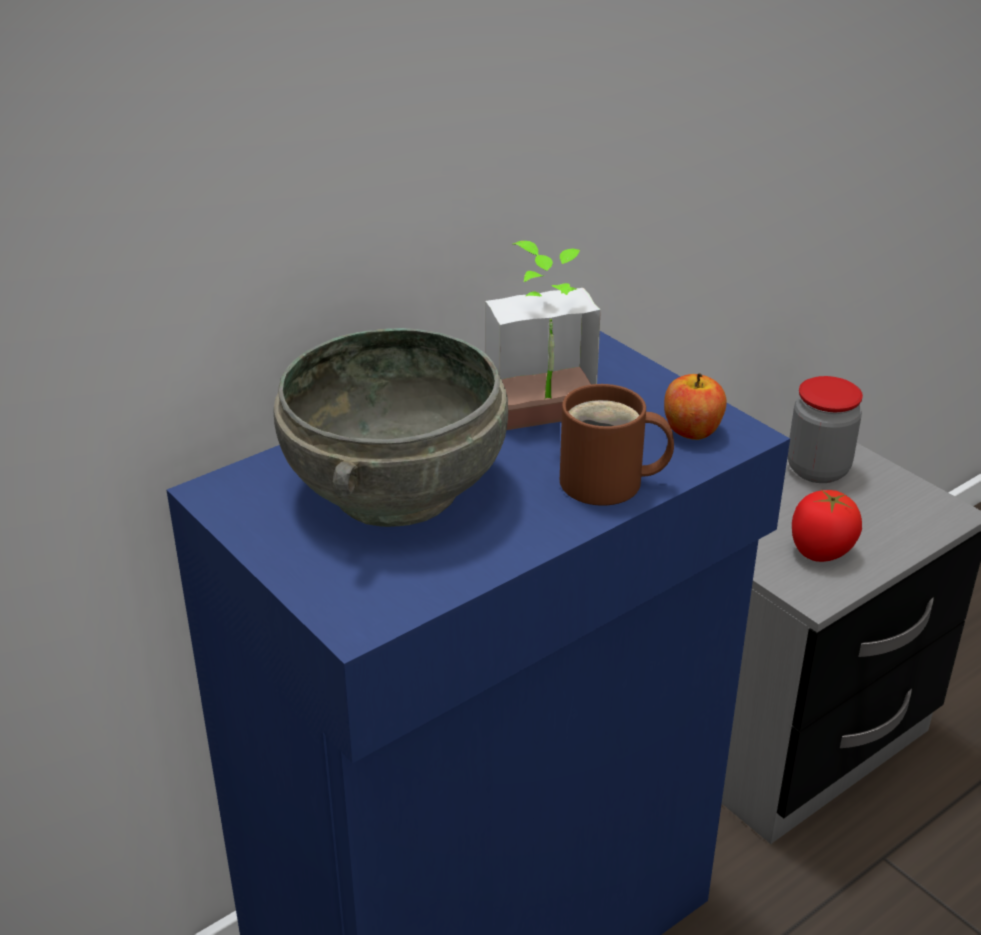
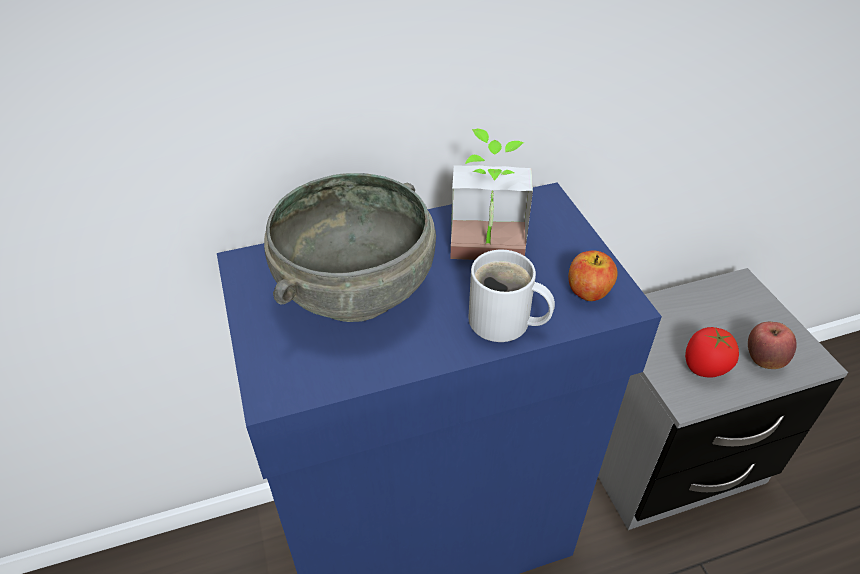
camera: 20 degrees right, 10 degrees up
(609, 484) = (504, 323): brown mug -> white mug
(817, 469) = (729, 303): jar -> none
(888, 526) = (763, 360): none -> apple

